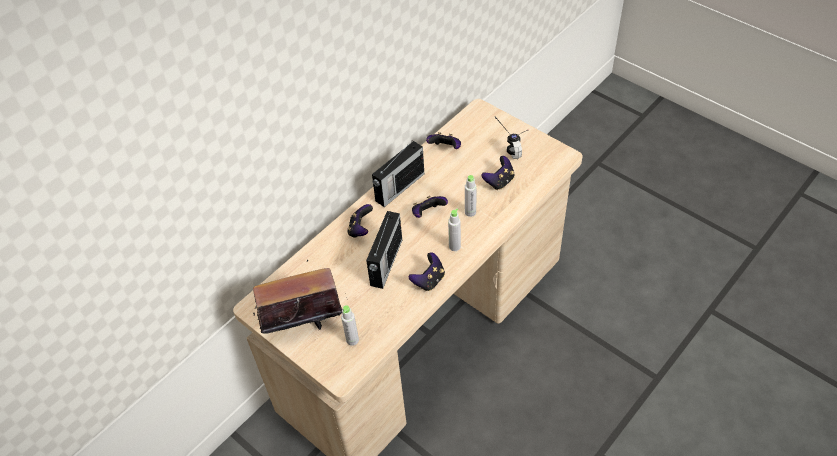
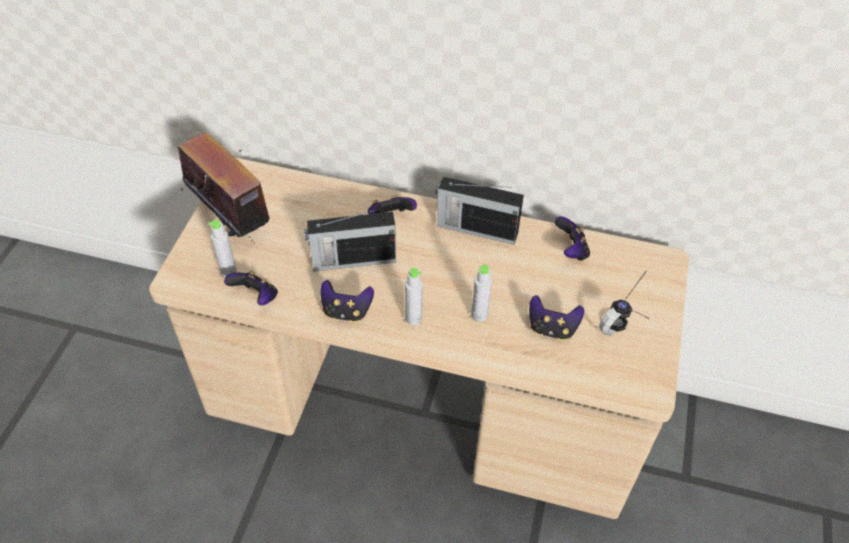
camera: 60 degrees right, 0 degrees up
(428, 213) = (451, 272): game controller -> game controller (256, 297)

